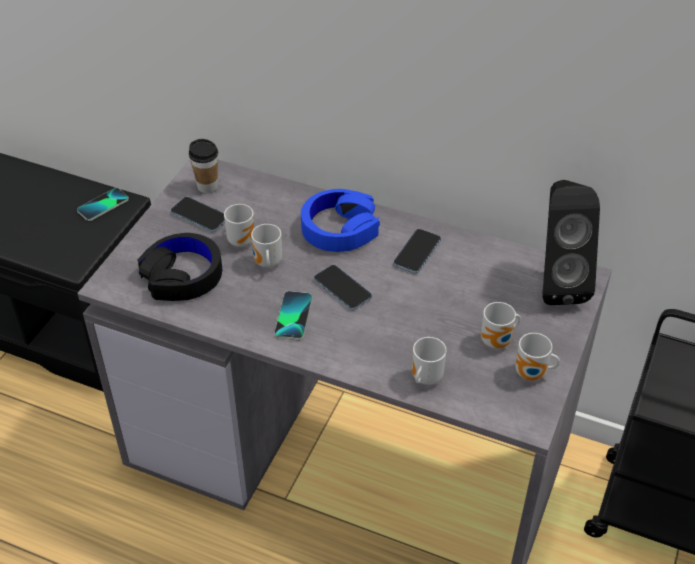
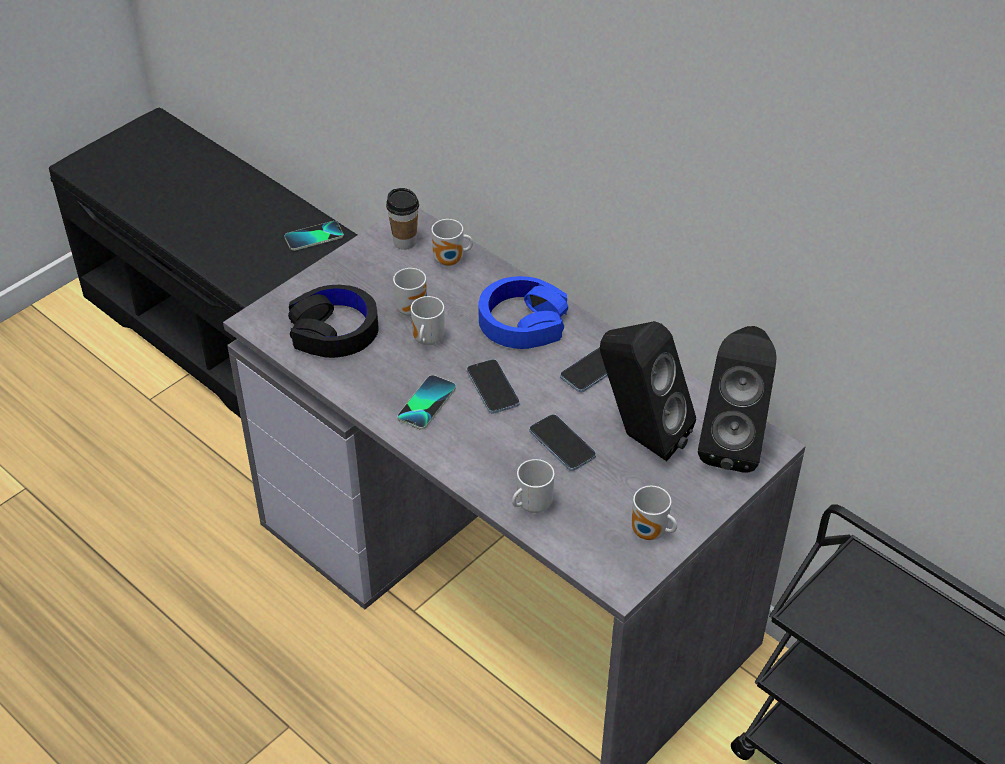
camera: 20 degrees right, 0 degrees up
(199, 216) = (381, 272): phone -> phone (562, 444)
(482, 297) = (639, 436): none -> black speaker
(498, 342) = (631, 489): mug -> mug (451, 261)

